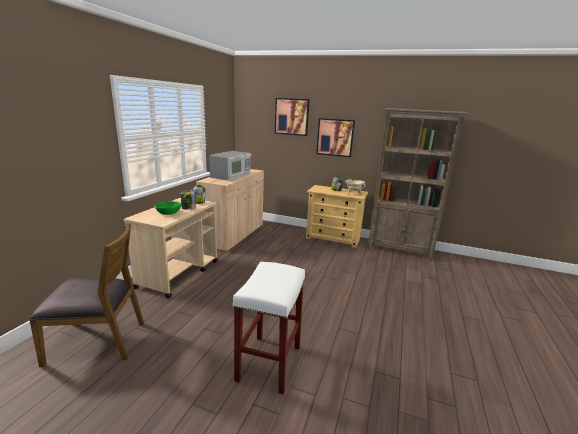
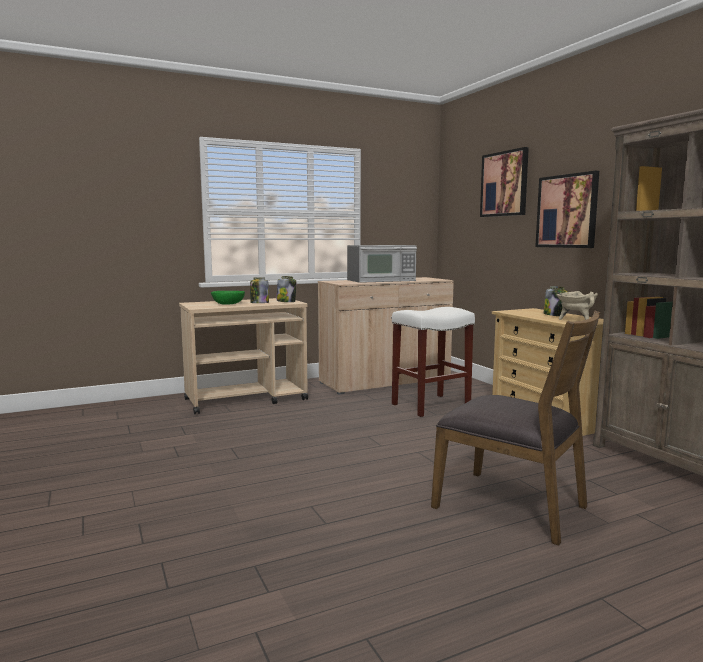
camera: 45 degrees right, 10 degrees down
(98, 341) = (88, 424): brown chair -> brown chair (511, 506)
(269, 362) = (166, 495): white stool -> white stool (431, 405)

